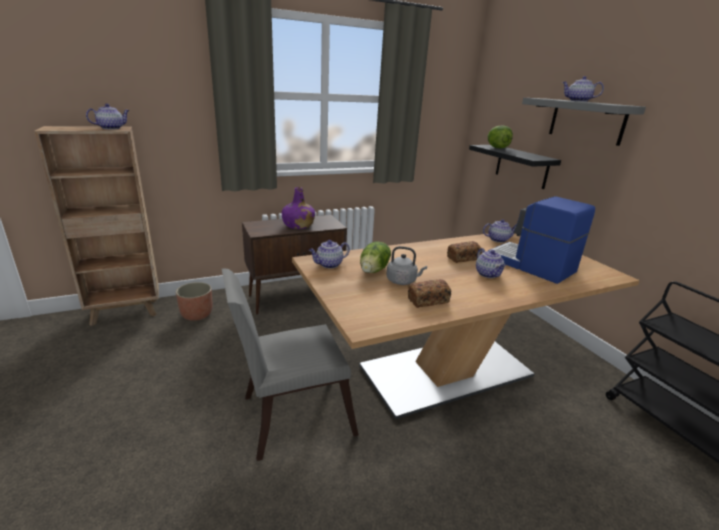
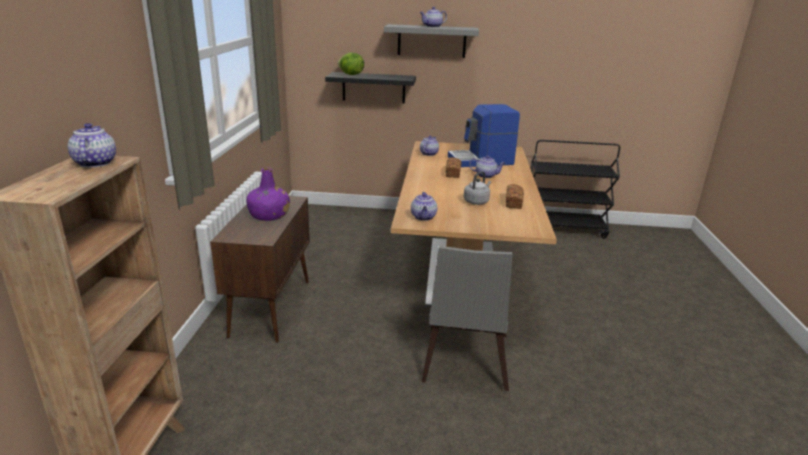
camera: 60 degrees left, 0 degrees up
(197, 314) = (226, 388): planter -> none
(374, 270) = (449, 205): lettuce -> none

